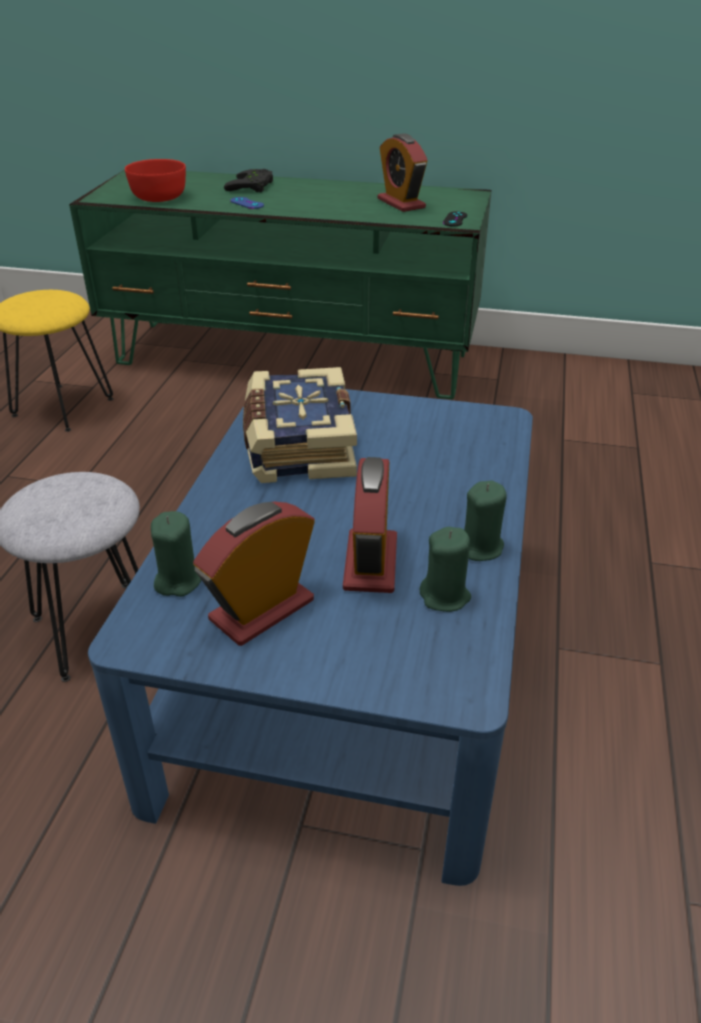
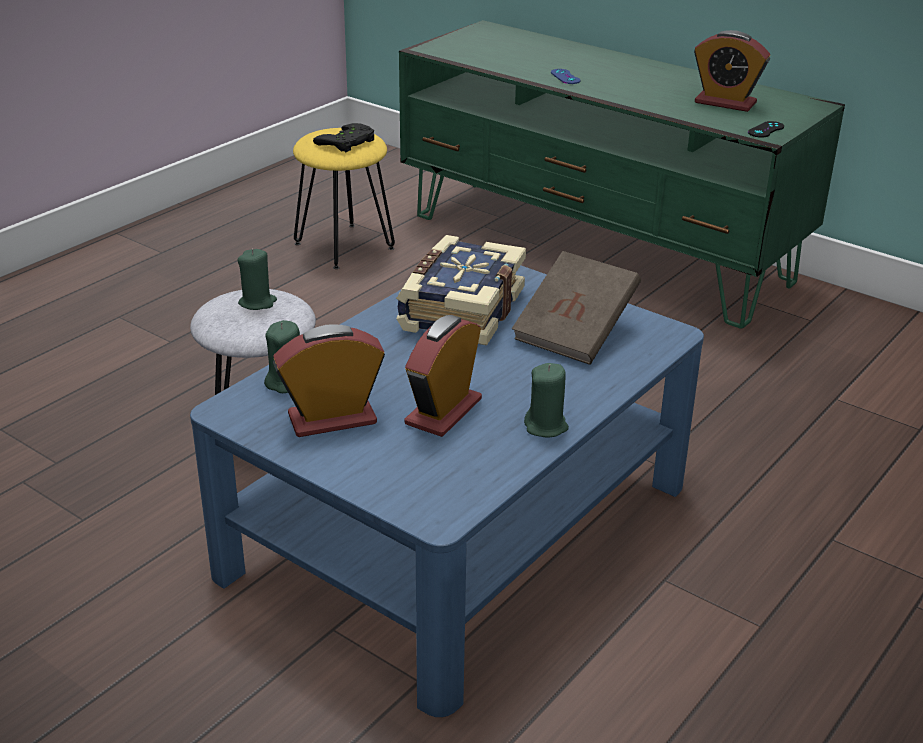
camera: 25 degrees right, 5 degrees down
(159, 197) = (486, 57): red bowl -> none
(253, 186) = (588, 59): black game controller -> black game controller (348, 143)
(401, 203) = (725, 103): alarm clock -> alarm clock turned 60 degrees counterclockwise
(423, 440) = (575, 332): none -> brown book
(445, 596) = (482, 451): green candle -> green candle (257, 302)

